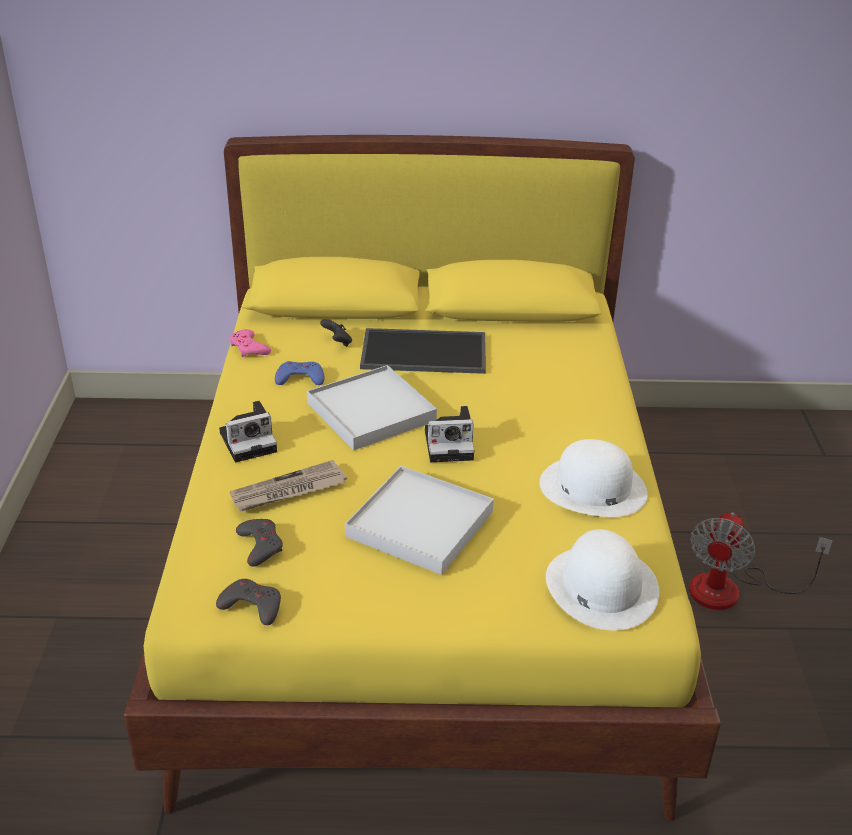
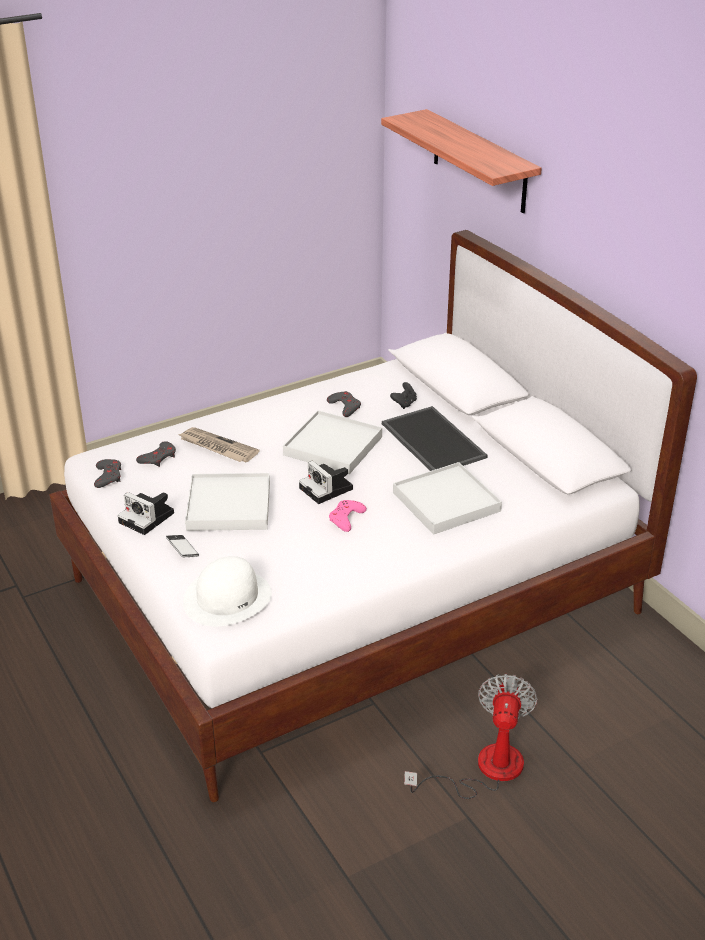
camera: 60 degrees right, 0 degrees up
(231, 47) = (479, 161): none -> shelf
(249, 348) = (359, 376): pink game controller -> pink game controller (346, 518)
(250, 441) = (257, 416): camera -> camera (148, 518)
(300, 378) = (345, 406): blue game controller -> grey game controller
(424, 570) = (354, 596): yellow bed -> white bed
(476, 591) = (182, 549): none -> phone
(538, 384) = (446, 502): none -> white tray
(592, 487) = (336, 564): white hat -> none
(731, 590) = (485, 769): fan -> fan turned 105 degrees clockwise

